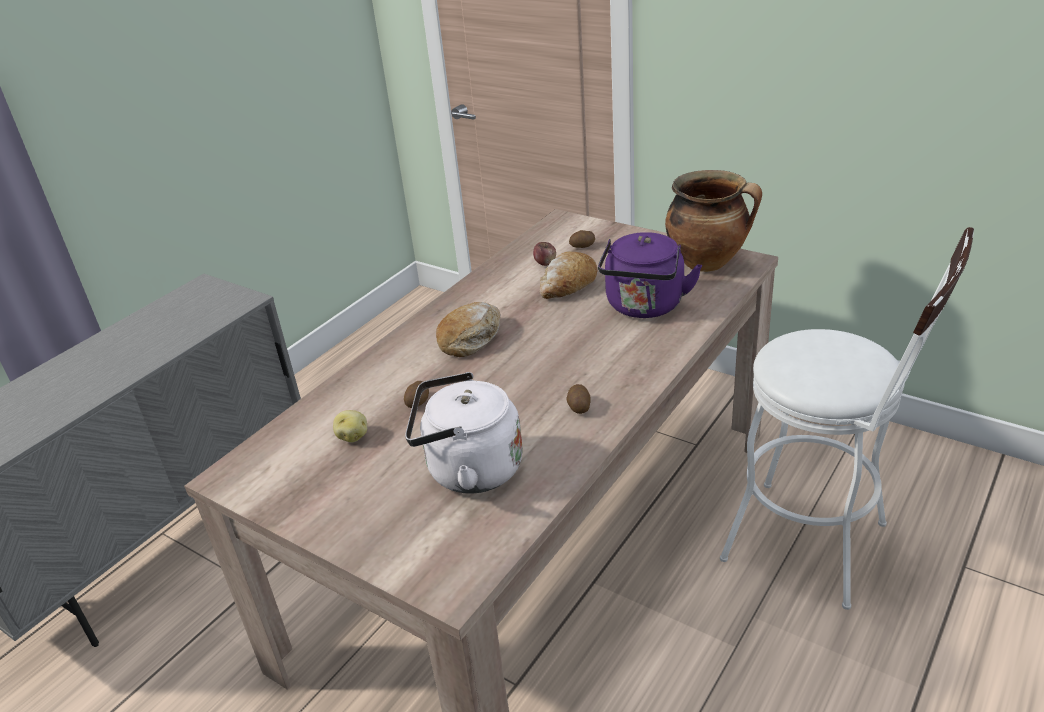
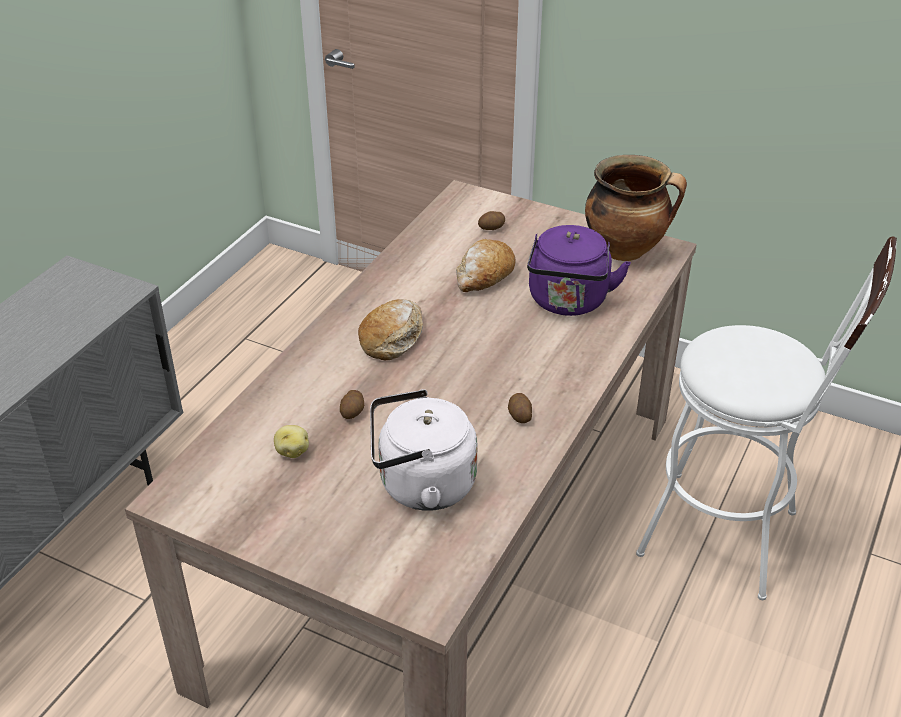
camera: 10 degrees left, 5 degrees up
(545, 262) = (455, 247): apple -> none

